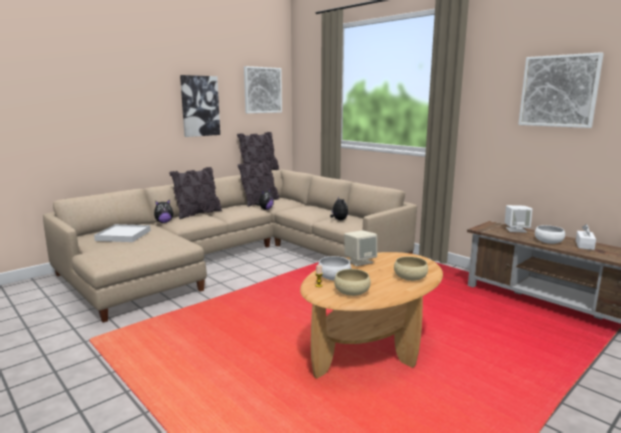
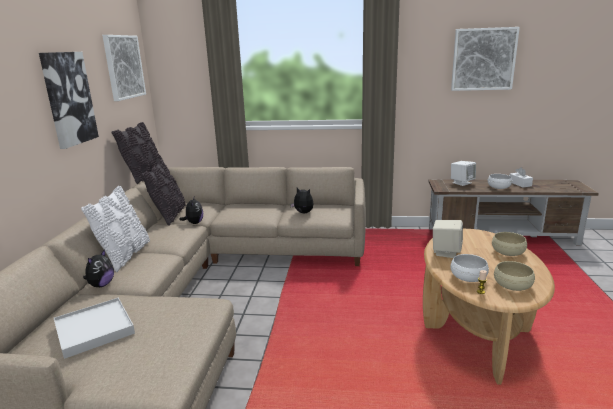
camera: 40 degrees left, 5 degrees up
(198, 213) = (125, 256): black pillow -> white pillow

